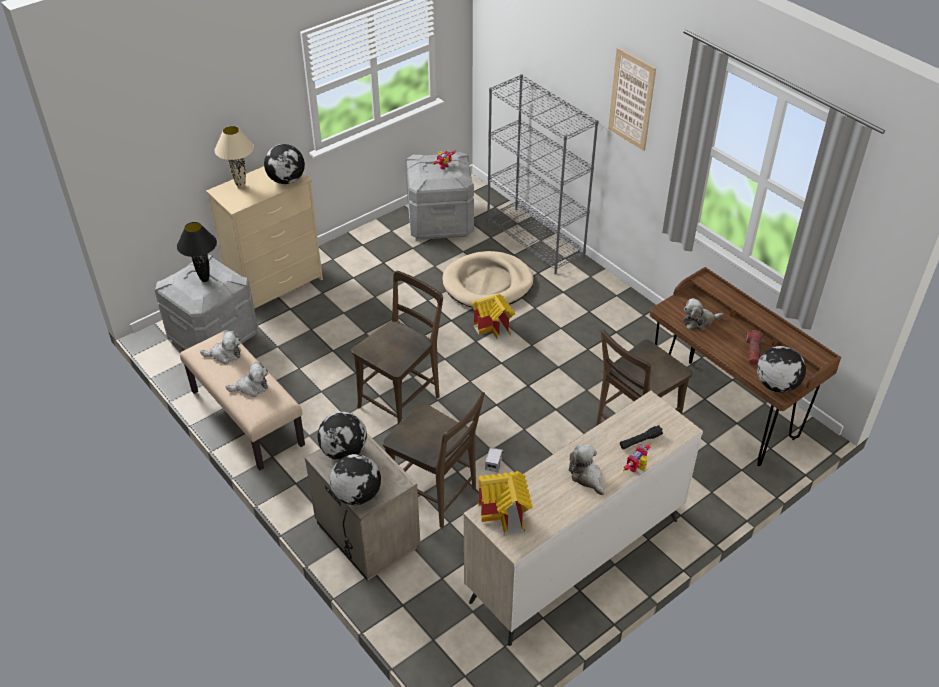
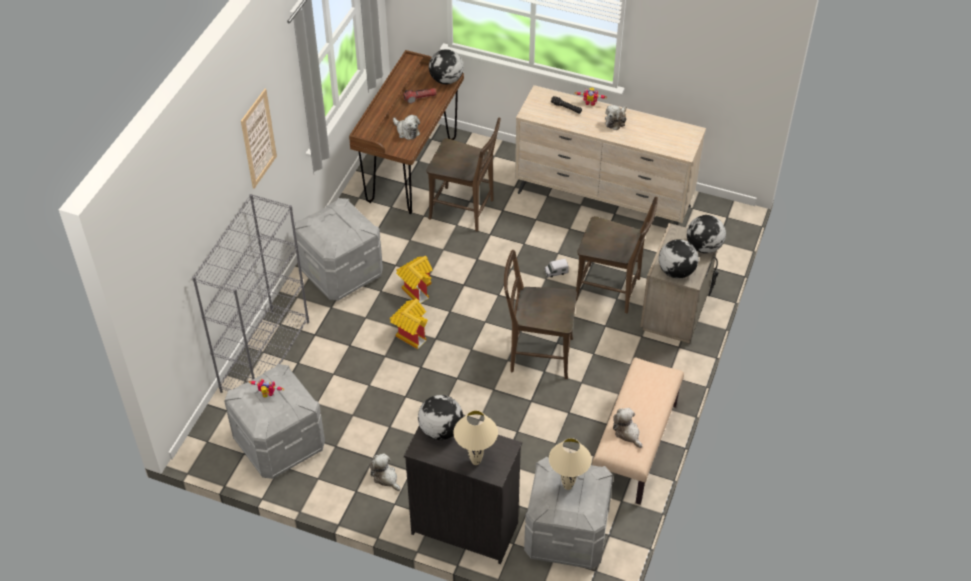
camera: 120 degrees left, 5 degrees up
(204, 280) = (568, 486): black table lamp -> beige table lamp
(251, 387) = (645, 392): plush toy -> plush toy (385, 477)
(277, 285) = (464, 527): beige dresser -> black dresser
(436, 495) = (611, 290): brown chair -> brown chair turned 105 degrees clockwise
(487, 284) = (354, 363): beige dog bed -> none
(506, 515) = (676, 143): toy house -> toy house (416, 289)
(601, 312) = (342, 273): none -> grey storage box

